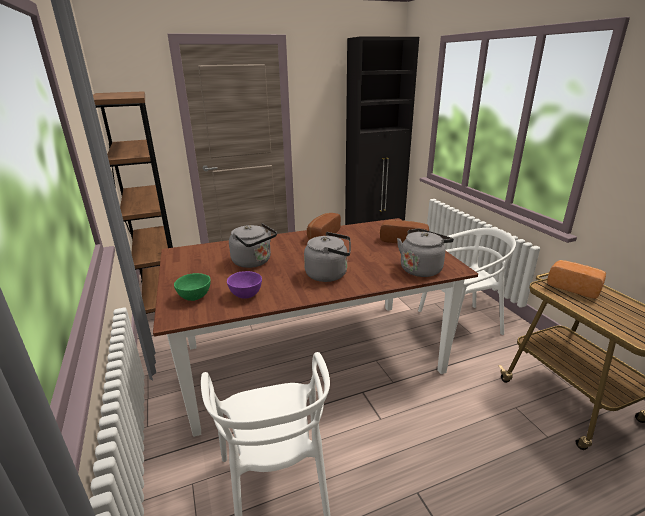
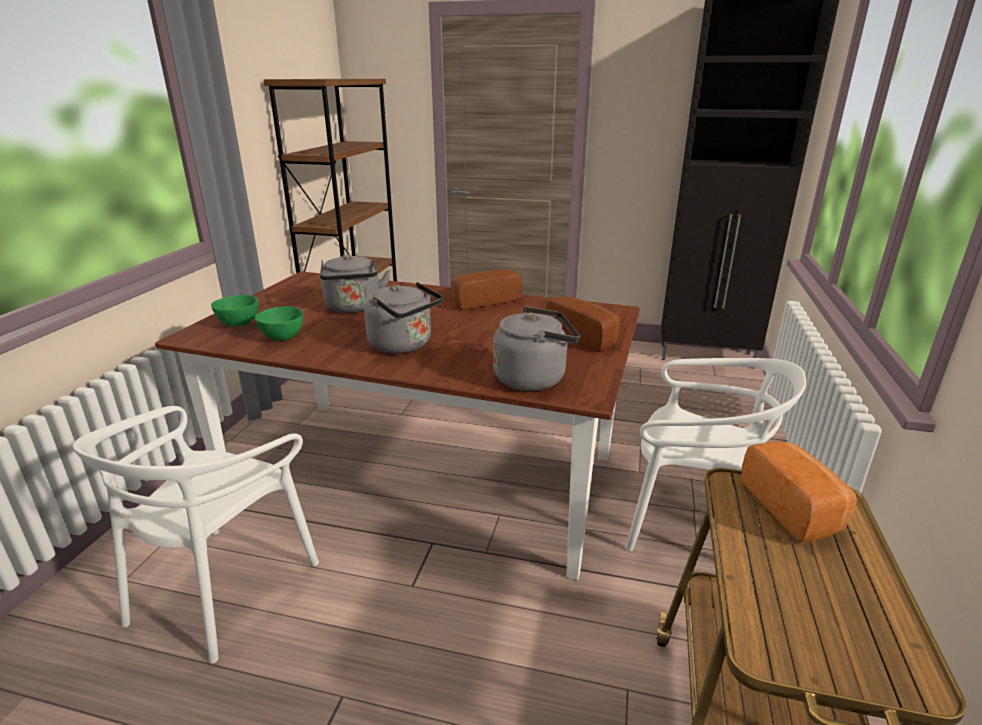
camera: 35 degrees right, 0 degrees up
(245, 295) = (283, 337): purple bowl -> green bowl

